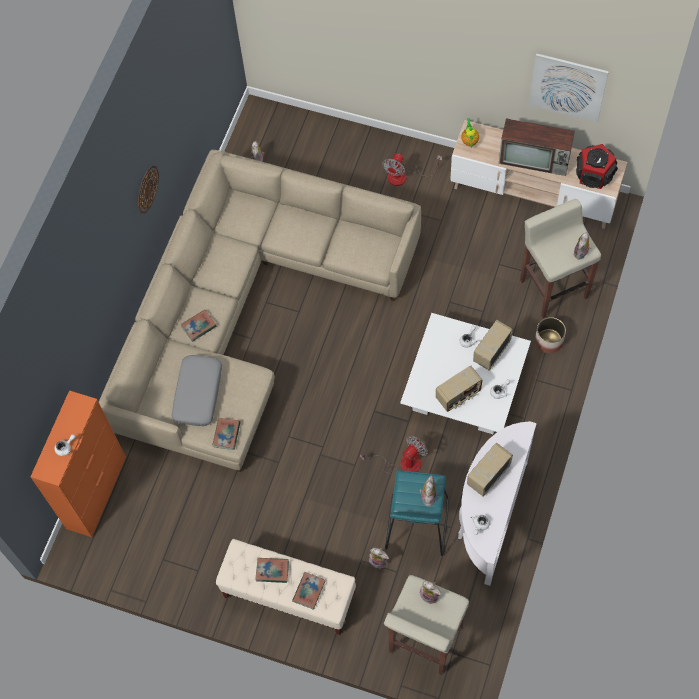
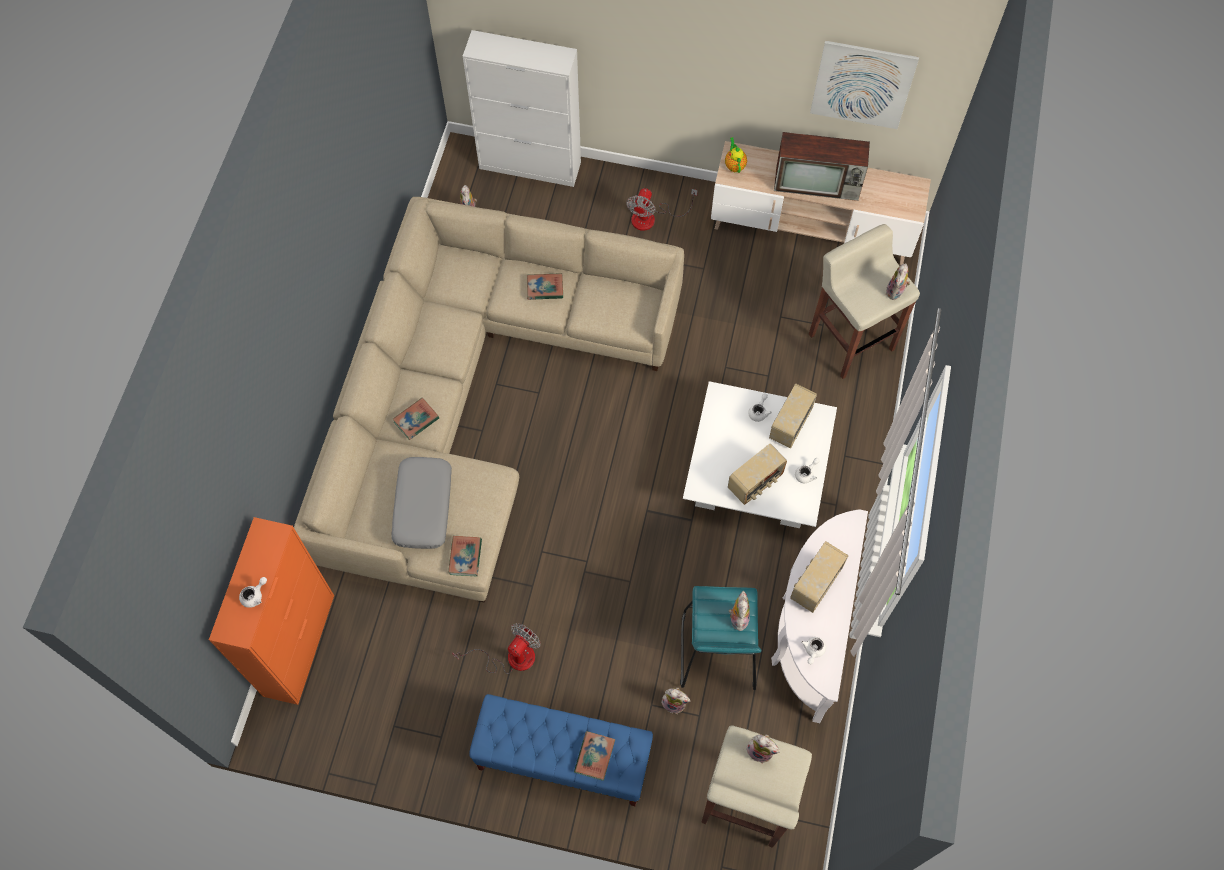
camera: 10 degrees left, 0 degrees up
(147, 189) = (337, 244): wall clock -> none
(272, 571) = (543, 733): book -> book (545, 288)
(289, 595) = (563, 759): beige bench -> blue bench
(311, 126) = (530, 166): none -> white cabinet
(402, 463) = (690, 574): fan -> fan (510, 657)
(549, 341) = (853, 406): planter -> none
(594, 174) = (893, 196): speaker -> none

